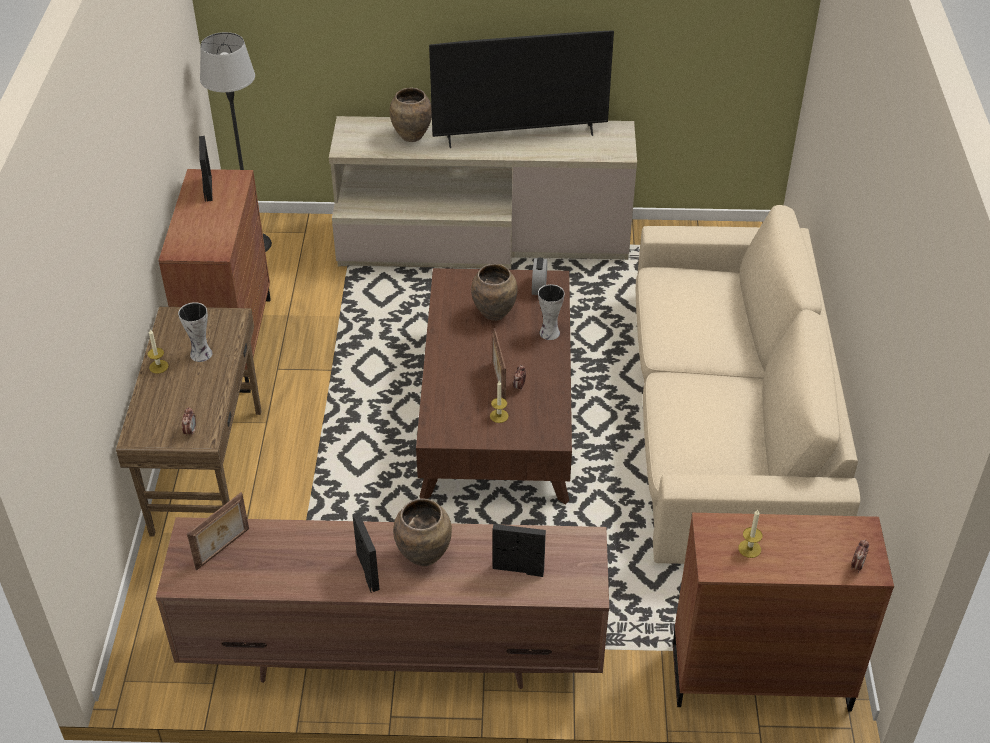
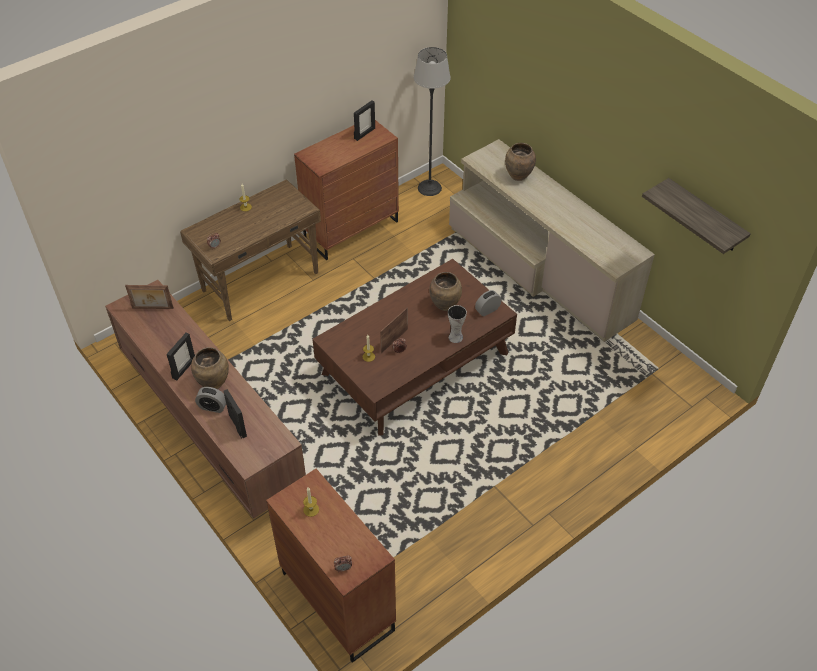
camera: 50 degrees right, 5 degrees up
(201, 355) = (268, 215): vase -> none
(463, 577) = (213, 407): none -> alarm clock
(520, 136) = (575, 216): television -> none
(695, 32) = (705, 216): none -> shelf
(725, 420) = (520, 469): beige sofa -> none

